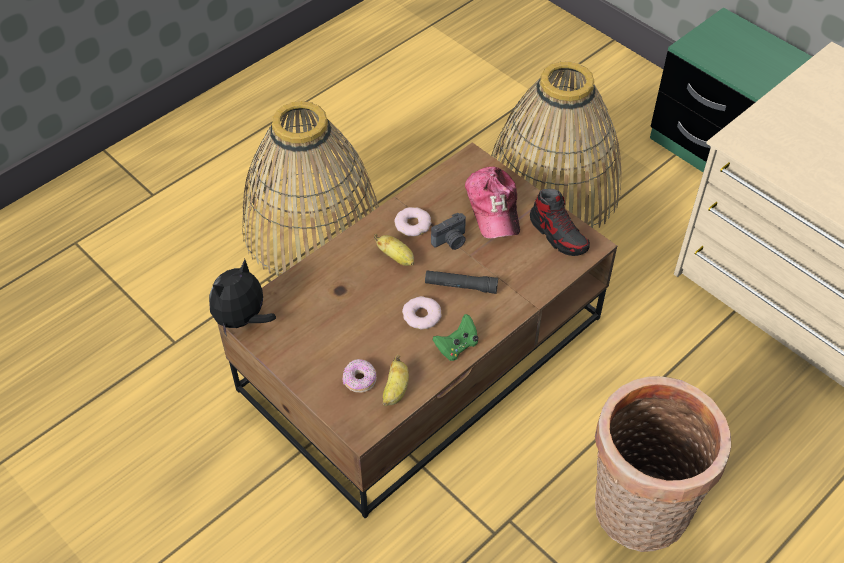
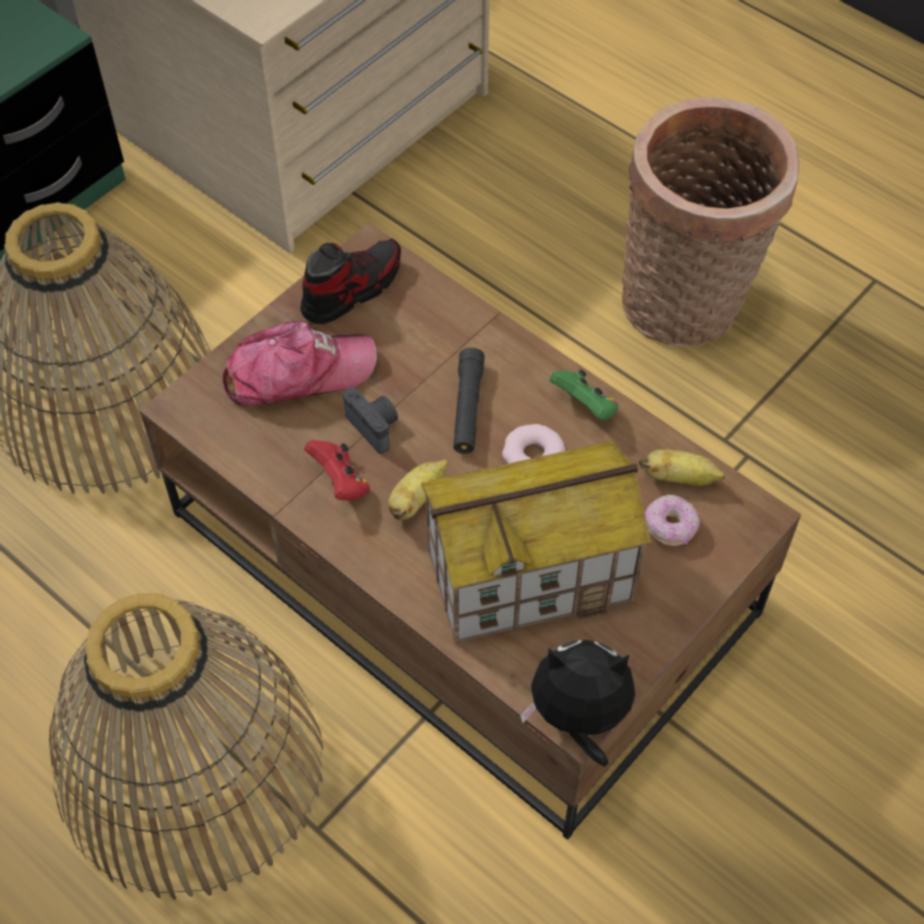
camera: 95 degrees left, 5 degrees up
(242, 320) = (578, 718): plush toy -> plush toy turned 150 degrees clockwise
(338, 307) = (530, 574): none -> toy house
(413, 224) = (340, 482): donut -> red game controller

